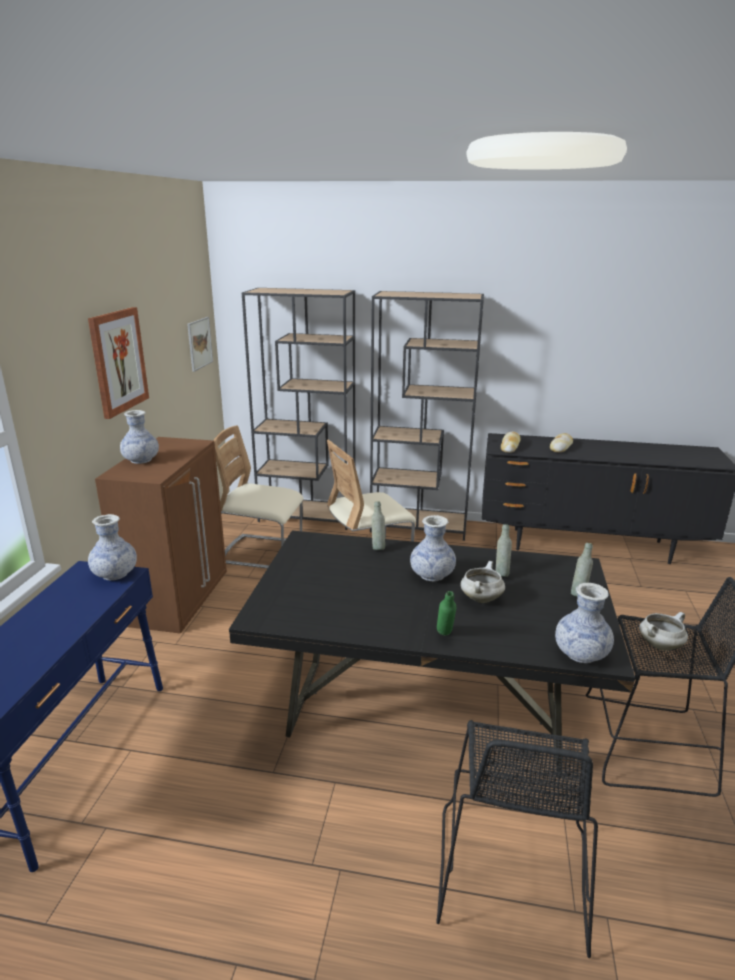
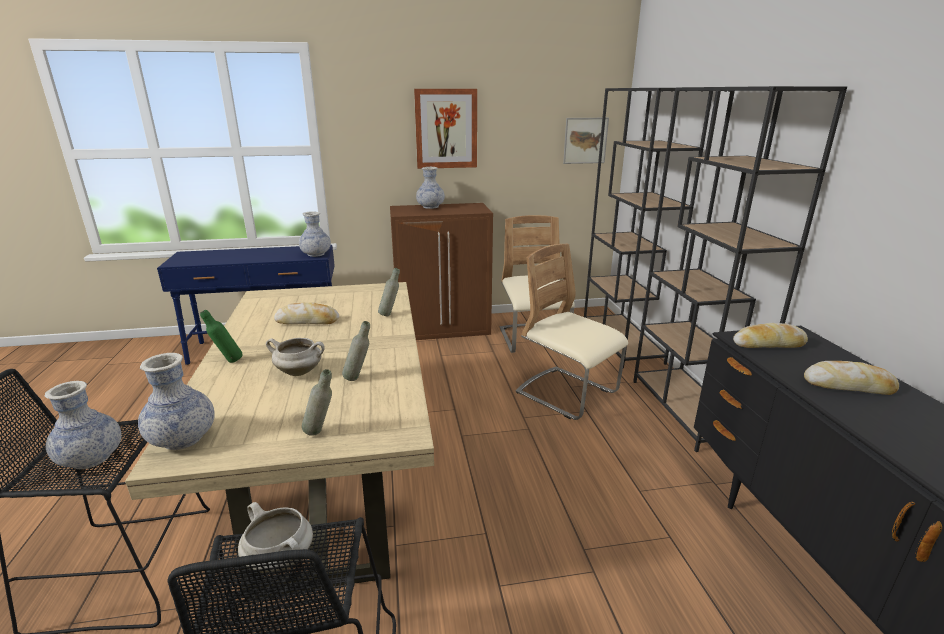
camera: 70 degrees right, 0 degrees up
(366, 590) = (307, 321): none -> bread
(426, 714) = (332, 479): black dining table -> beige dining table
(432, 575) = (343, 343): vase -> vase (91, 458)

